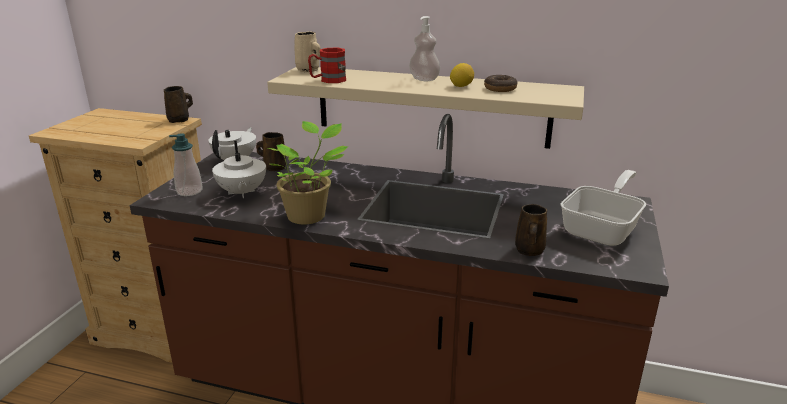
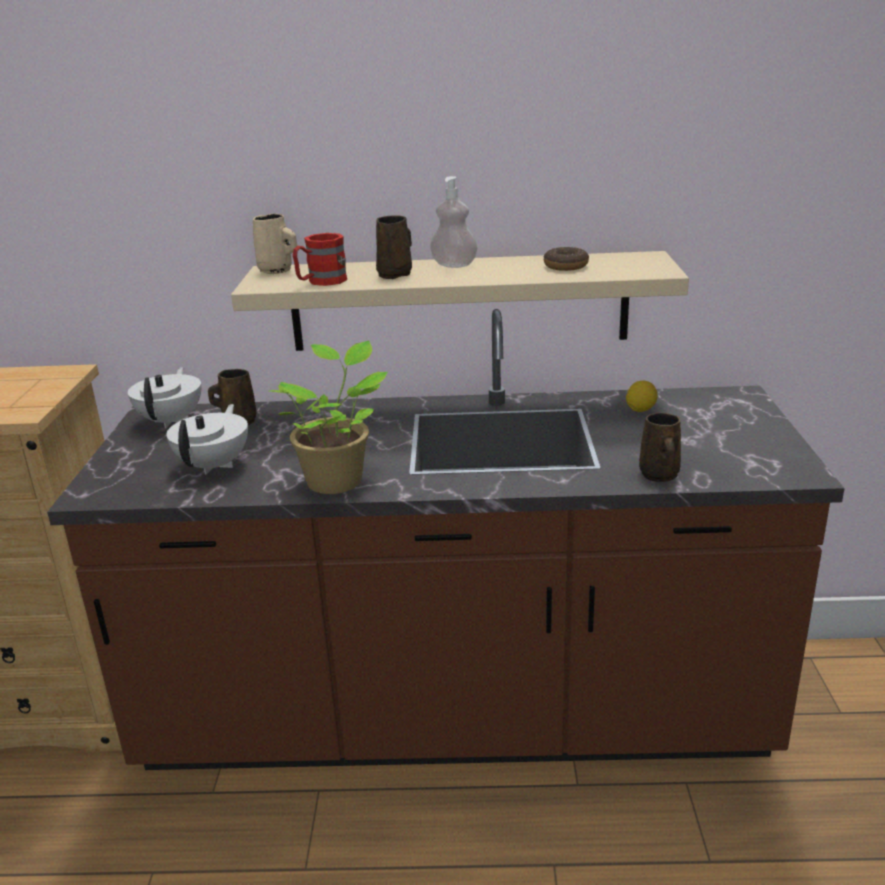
camera: 15 degrees left, 0 degrees up
(180, 120) = (65, 371): brown mug -> brown mug (396, 274)
(189, 191) = (131, 476): soap dispenser -> none
(241, 193) = (215, 465): white teapot -> white teapot turned 135 degrees counterclockwise
(461, 86) = (512, 268): lemon -> lemon (640, 410)
(603, 229) = (730, 433): frying pan -> none

